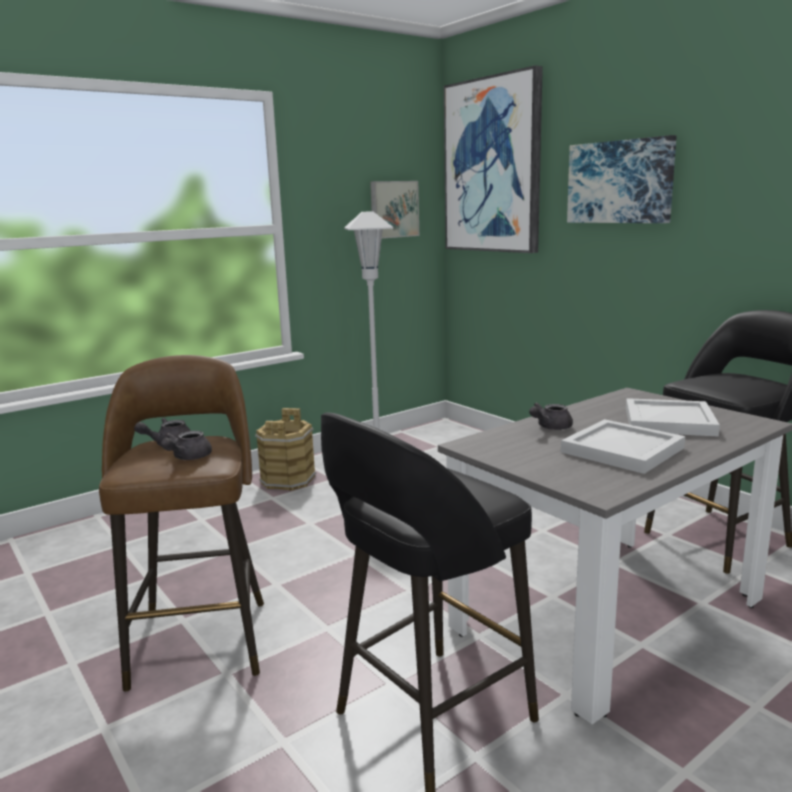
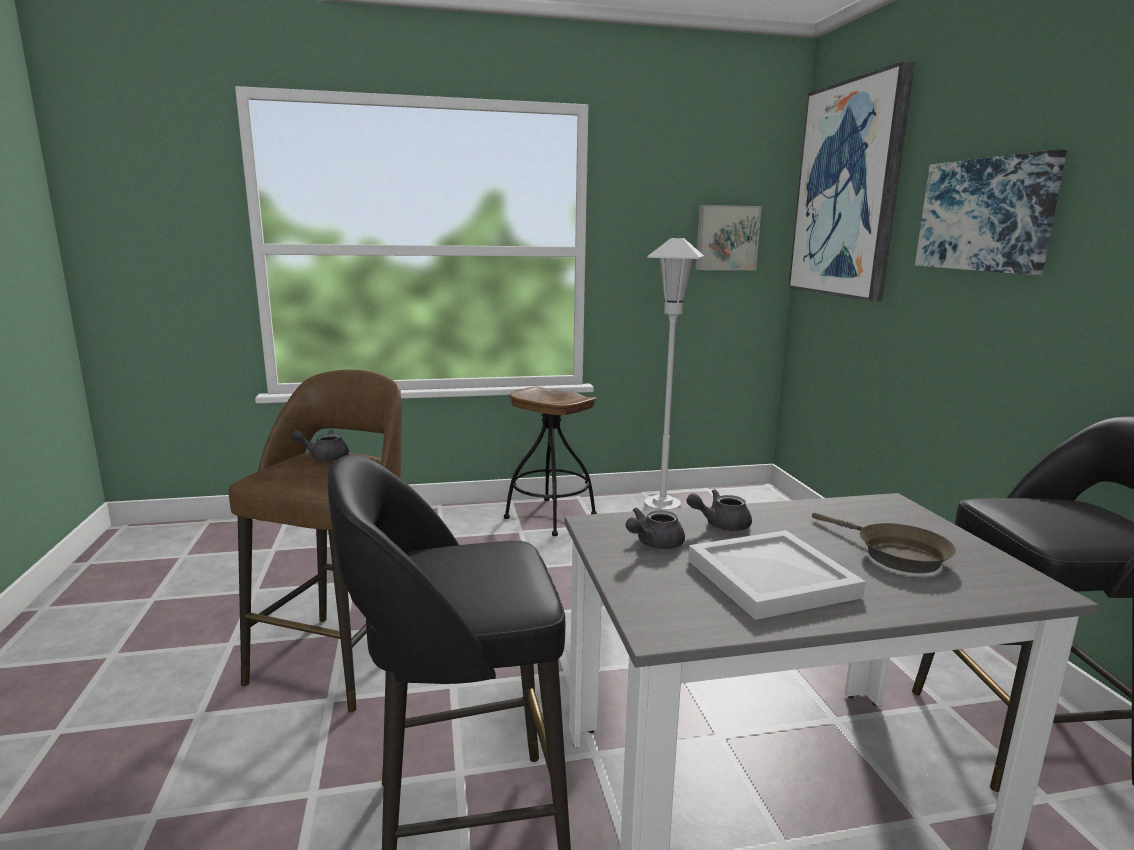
camera: 25 degrees right, 0 degrees up
(187, 458) = (317, 474): grey teapot -> grey teapot (654, 544)
(287, 480) = (550, 516): brown bucket -> brown stool
(670, 422) = (894, 554): white tray -> brown frying pan

